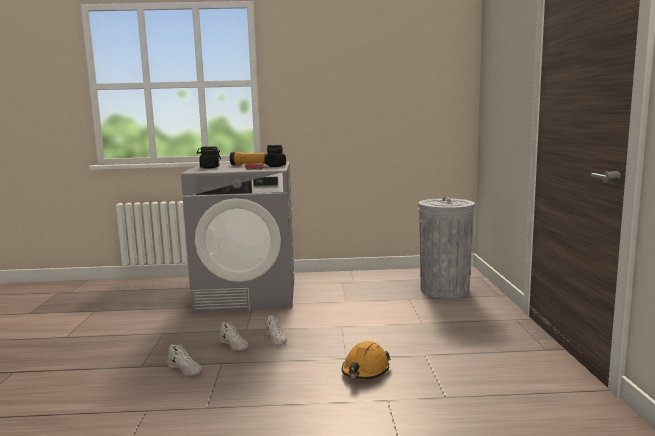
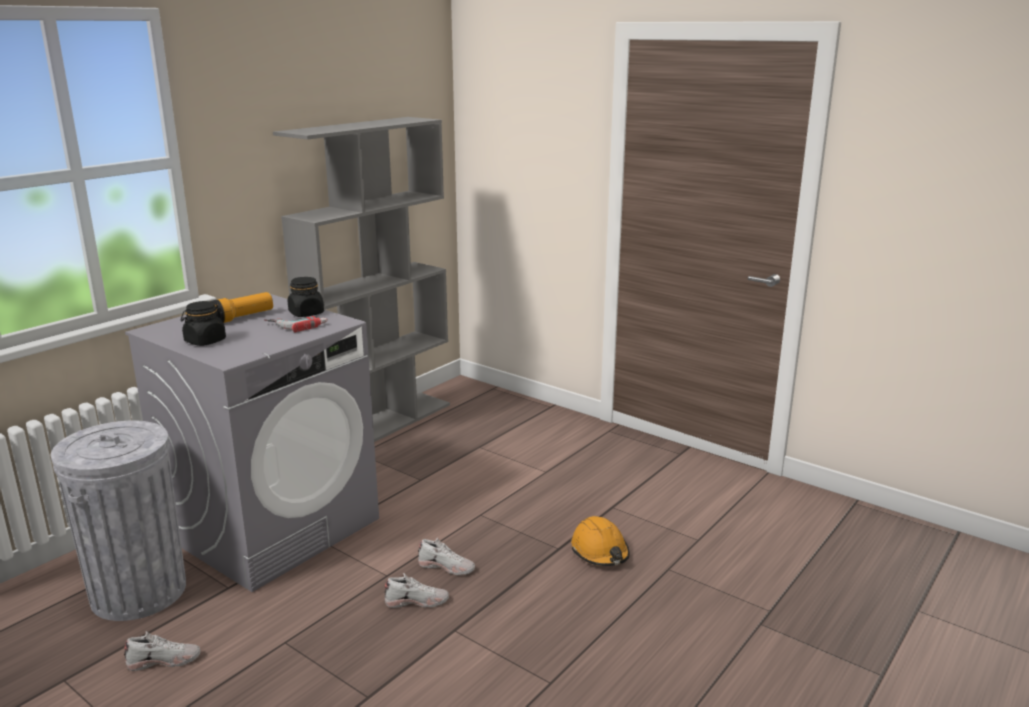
camera: 50 degrees left, 10 degrees up
(185, 369) = (430, 663): white shoe -> white shoe (164, 660)
(378, 274) = (380, 424): none -> grey bookcase
(444, 290) = (491, 420): grey trash can -> grey trash can (138, 591)

